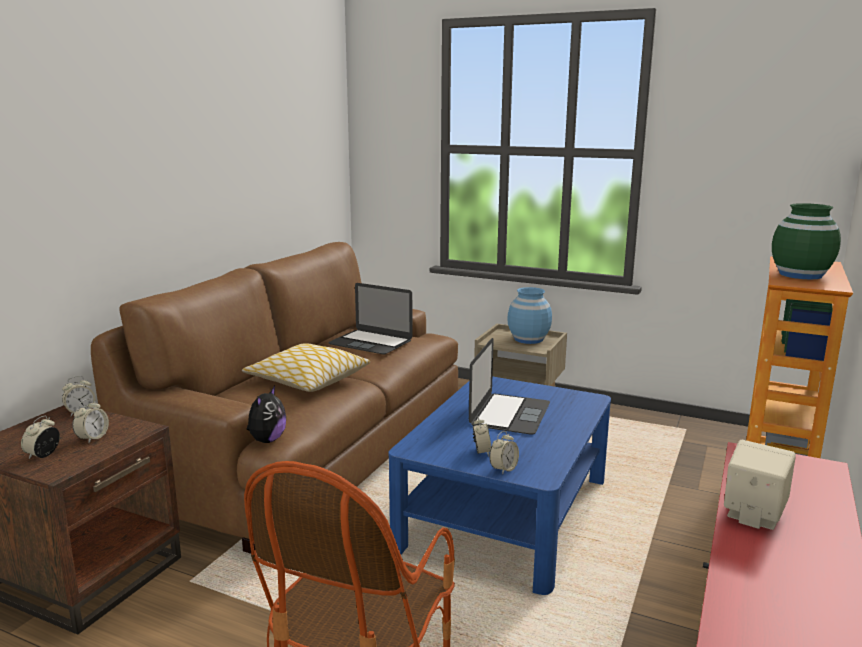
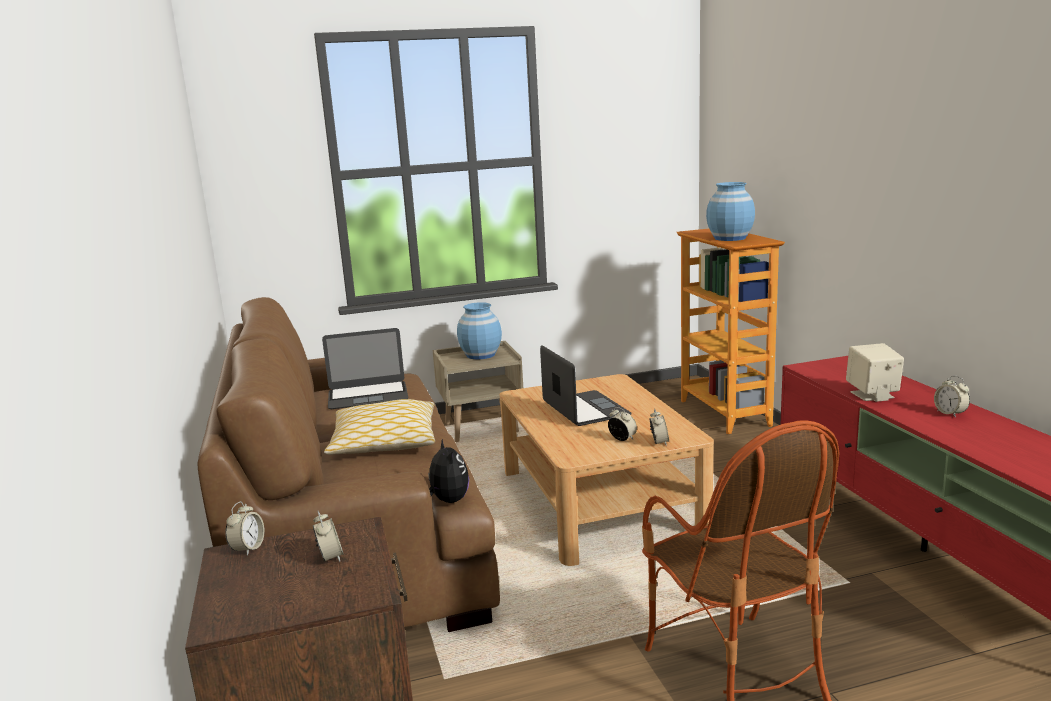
camera: 40 degrees left, 0 degrees up
(43, 455) = (317, 591): alarm clock -> alarm clock (950, 413)
(505, 512) = (598, 501): blue coffee table -> beige coffee table
(800, 275) = (730, 238): green vase -> blue vase

